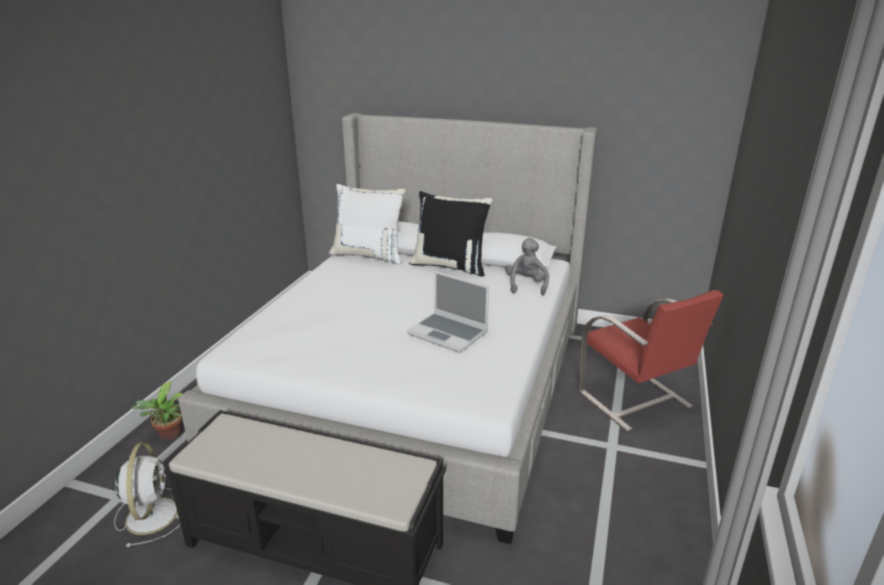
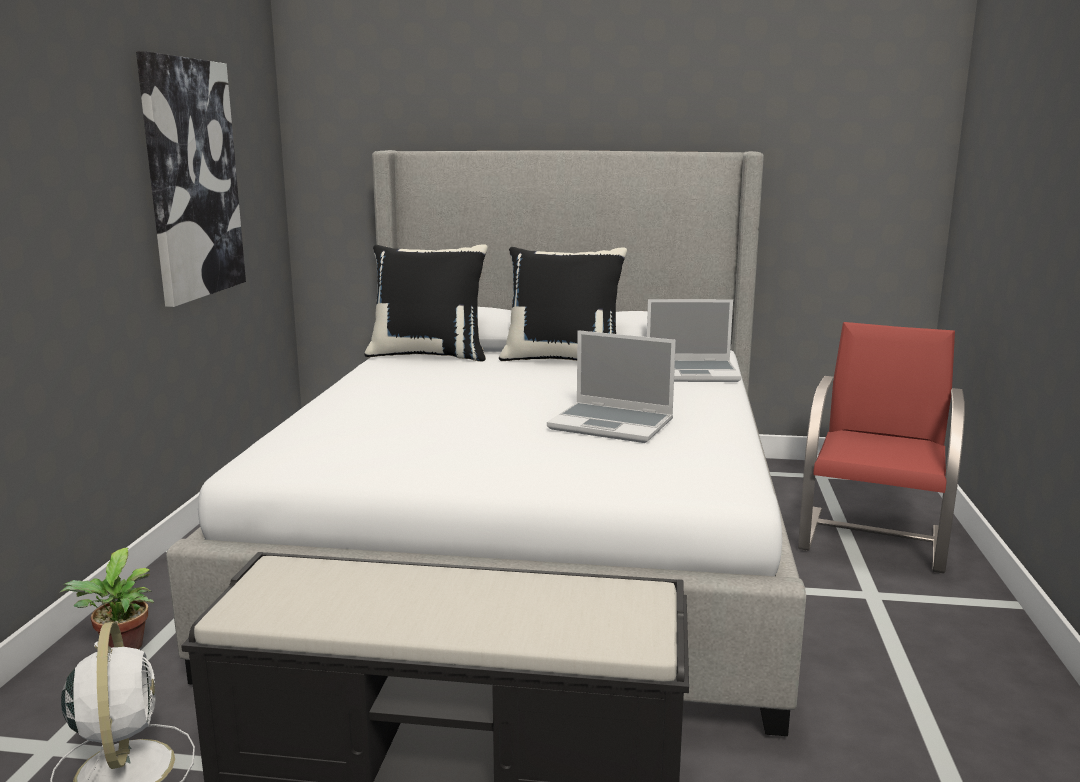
camera: 10 degrees left, 10 degrees down
(221, 146) = (192, 179): none -> picture
(369, 255) = (429, 355): white pillow -> black pillow
(526, 285) = (692, 373): grey plush toy -> laptop
(635, 400) = (874, 538): red chair -> red chair turned 120 degrees counterclockwise

